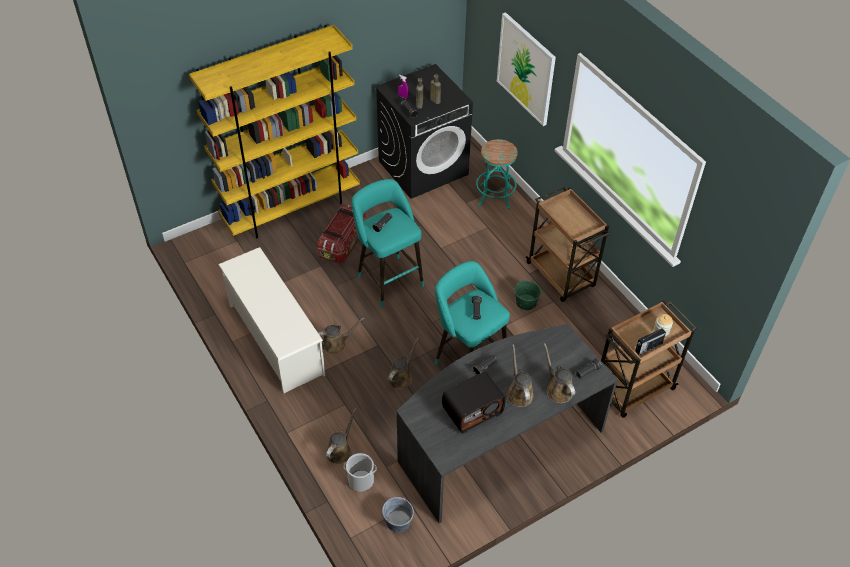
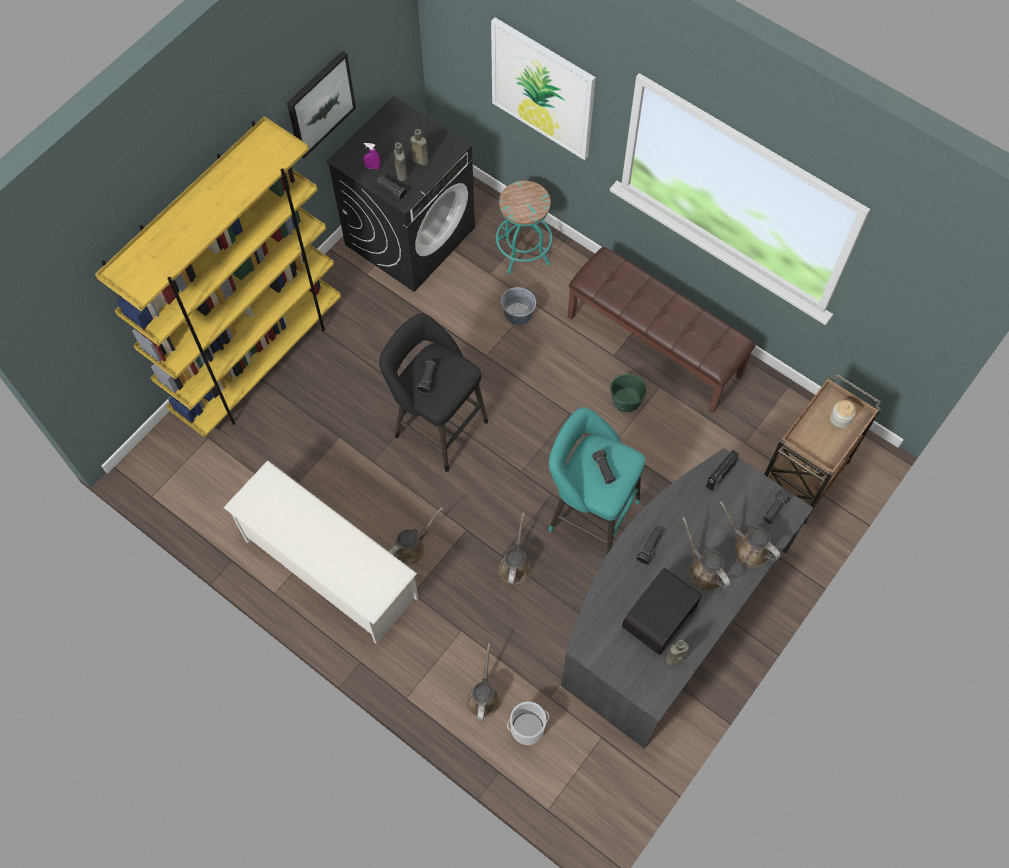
camera: 20 degrees left, 15 degrees up
(343, 243) = (354, 392): storage box -> none
(379, 41) = (320, 104): none -> picture
(388, 278) = (437, 426): turquoise stool -> black stool
(397, 521) = (595, 765): grey bucket -> grey bucket (518, 314)
(473, 440) = (676, 658): none -> brown bottle
(561, 276) = (655, 345): brown cart -> brown bench
(648, 347) = (833, 450): radio -> radio (719, 476)

